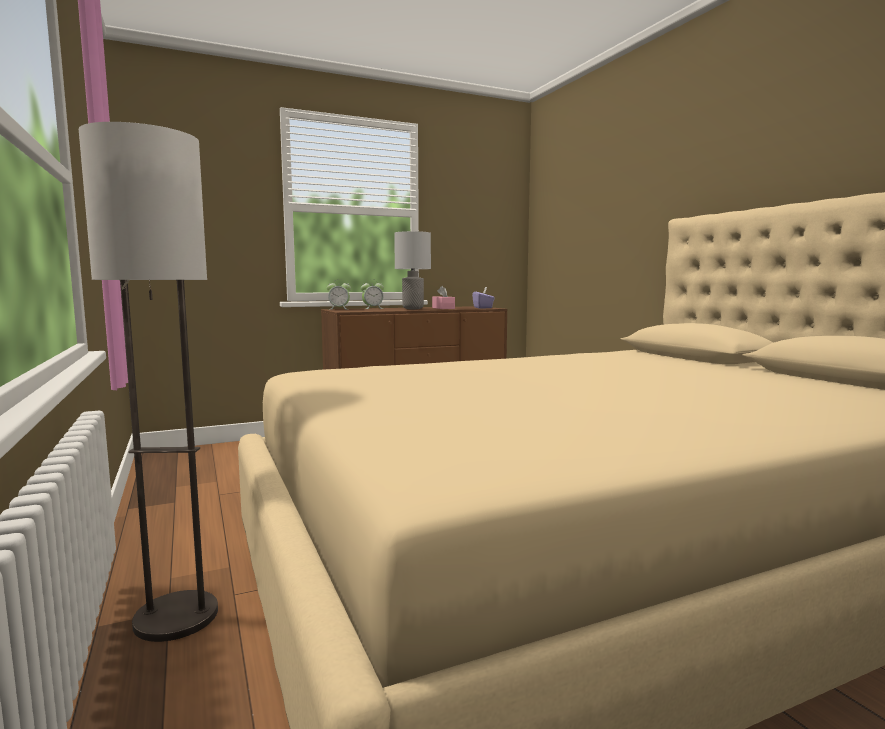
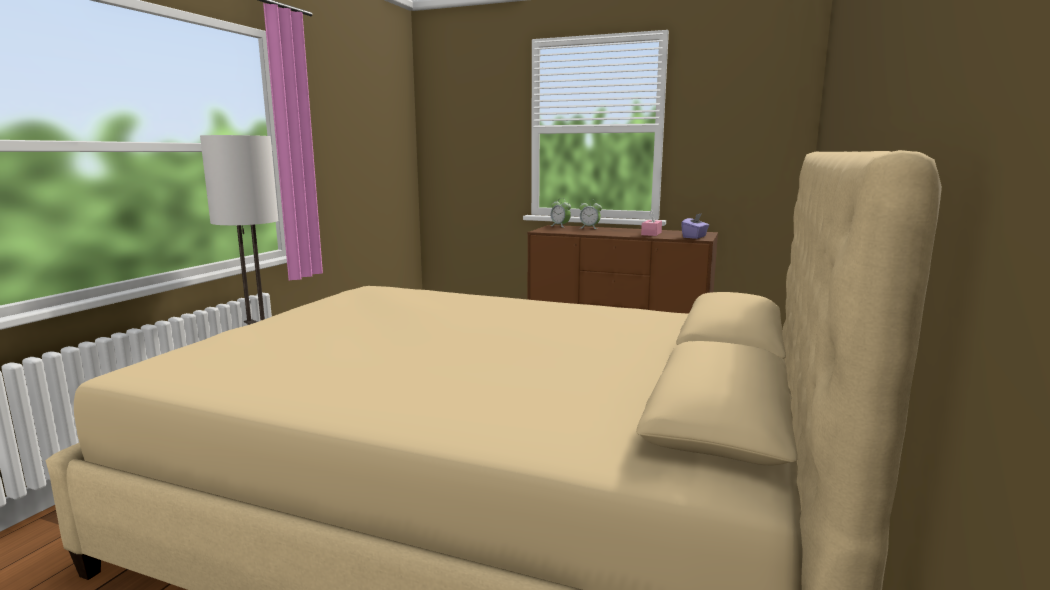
camera: 45 degrees right, 5 degrees up
(413, 309) = (614, 232): grey table lamp -> none

